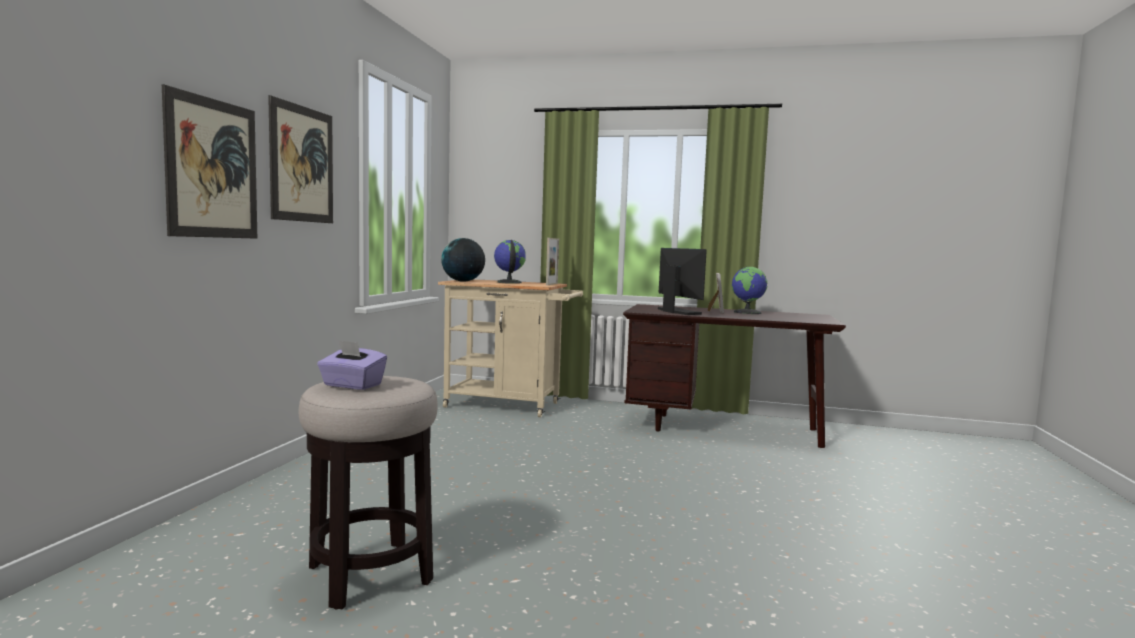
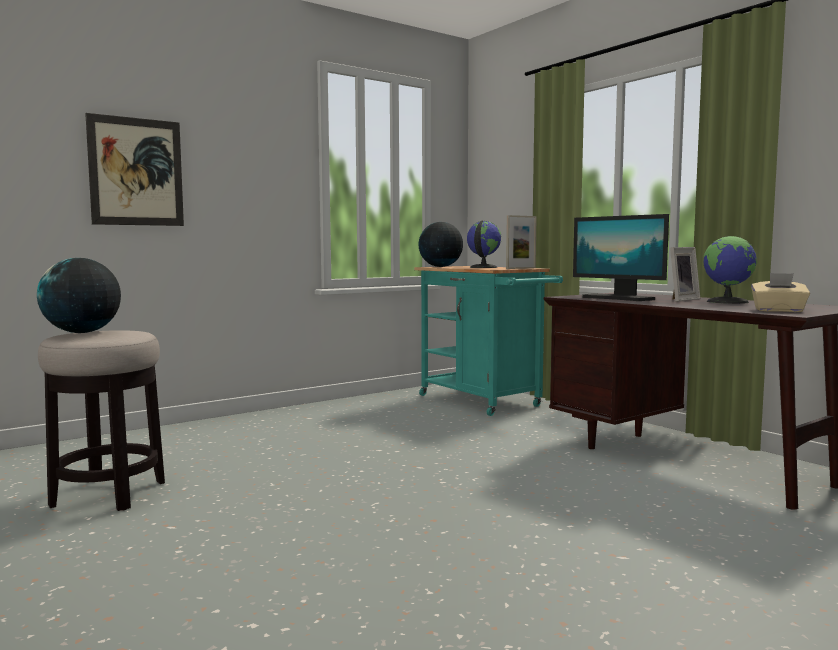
camera: 40 degrees right, 0 degrees up
(302, 164) = (239, 162): picture -> none
(352, 385) = (82, 332): purple tissue box -> globe
(509, 405) = (484, 402): beige cart -> turquoise cart
(677, 312) = (618, 298): monitor -> monitor turned 120 degrees clockwise
(809, 320) = (778, 310): none -> beige tissue box

